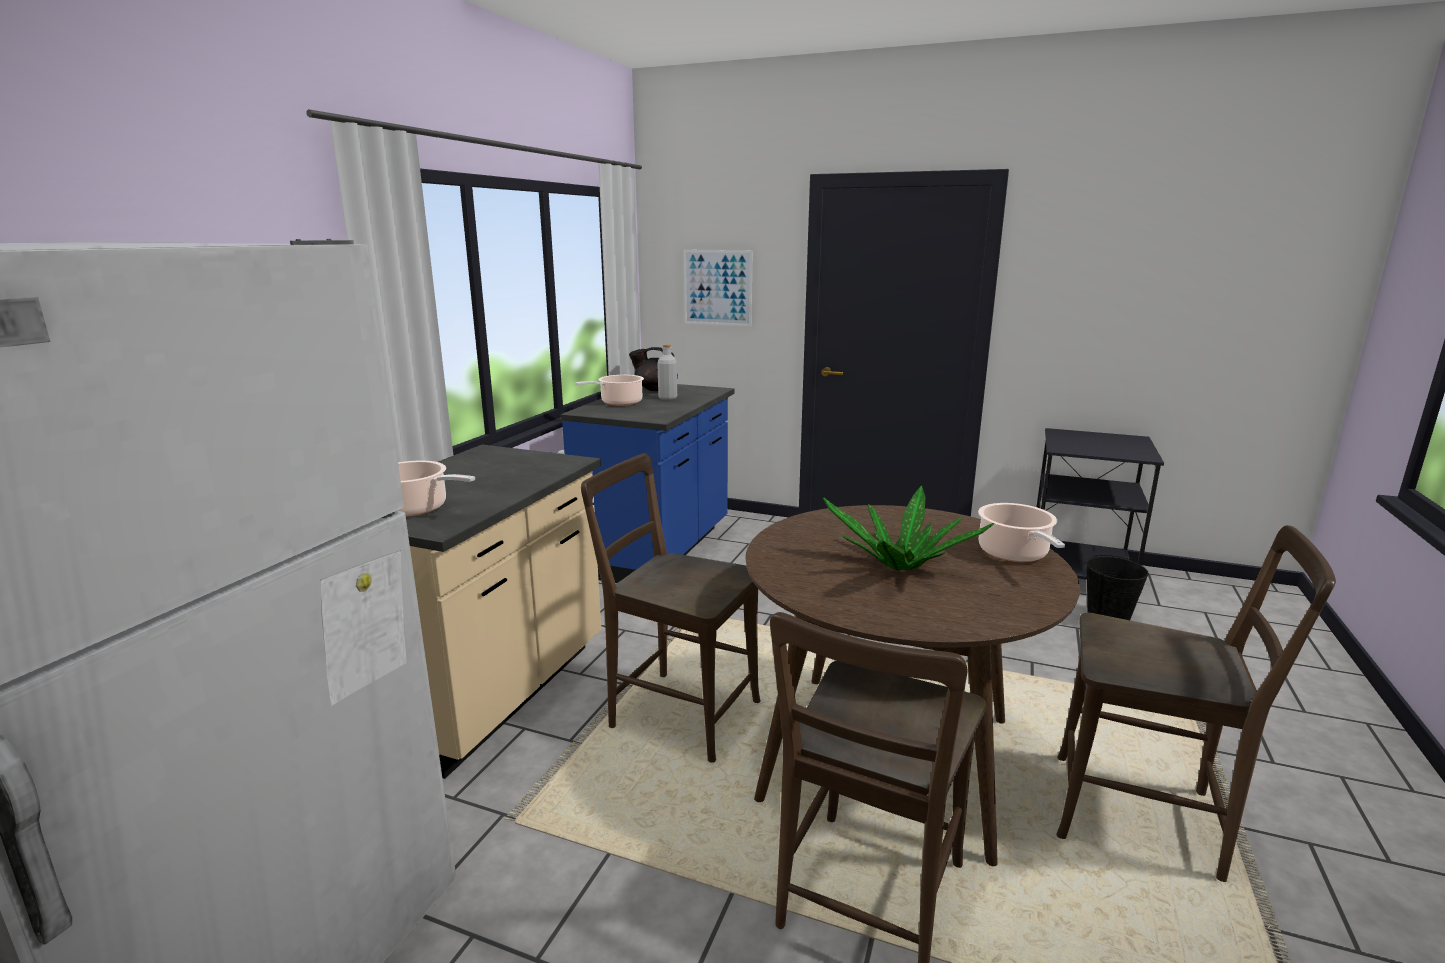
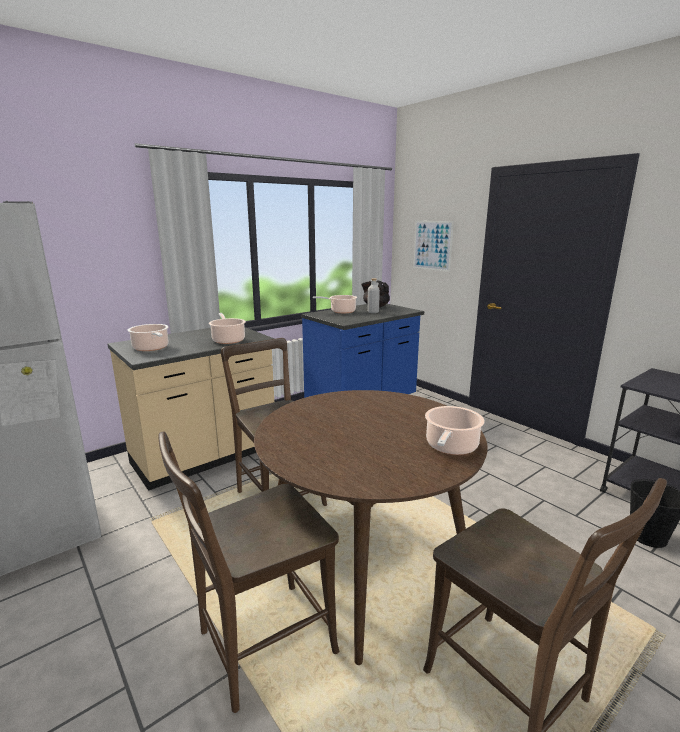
camera: 30 degrees right, 0 degrees up
(529, 472) = (228, 340): none -> cooking pot
(899, 566) = (357, 434): potted plant -> none

